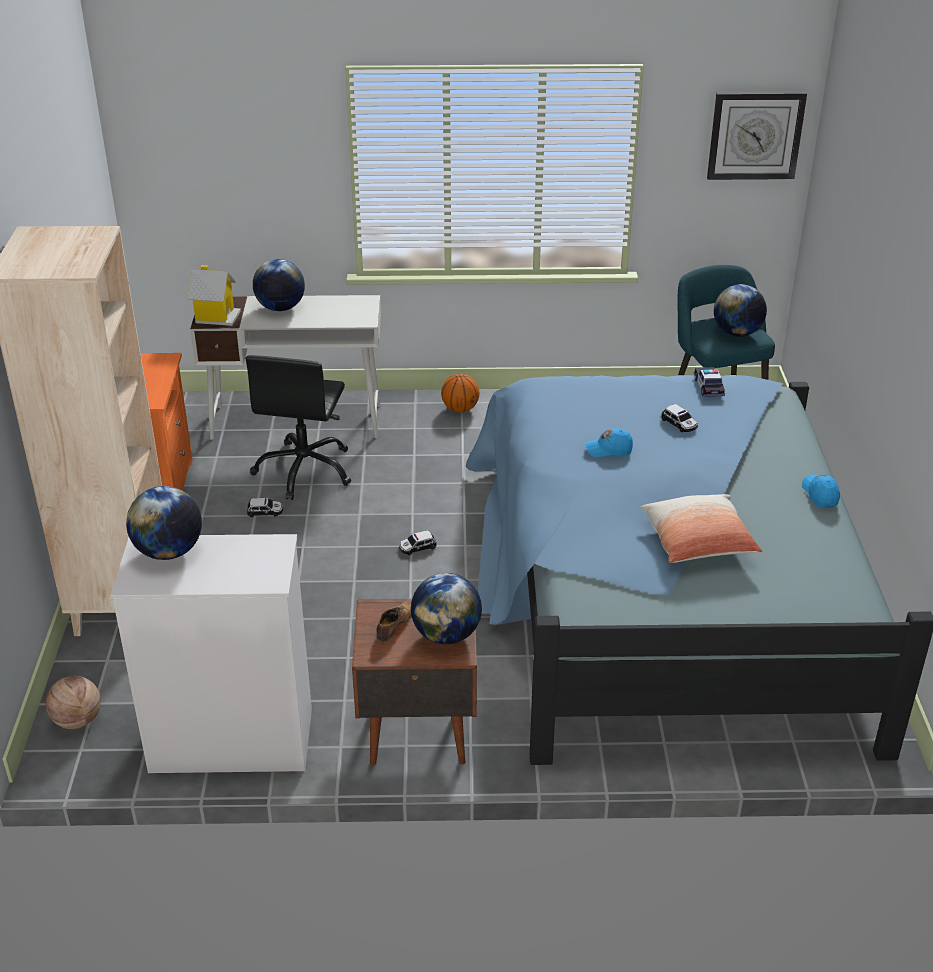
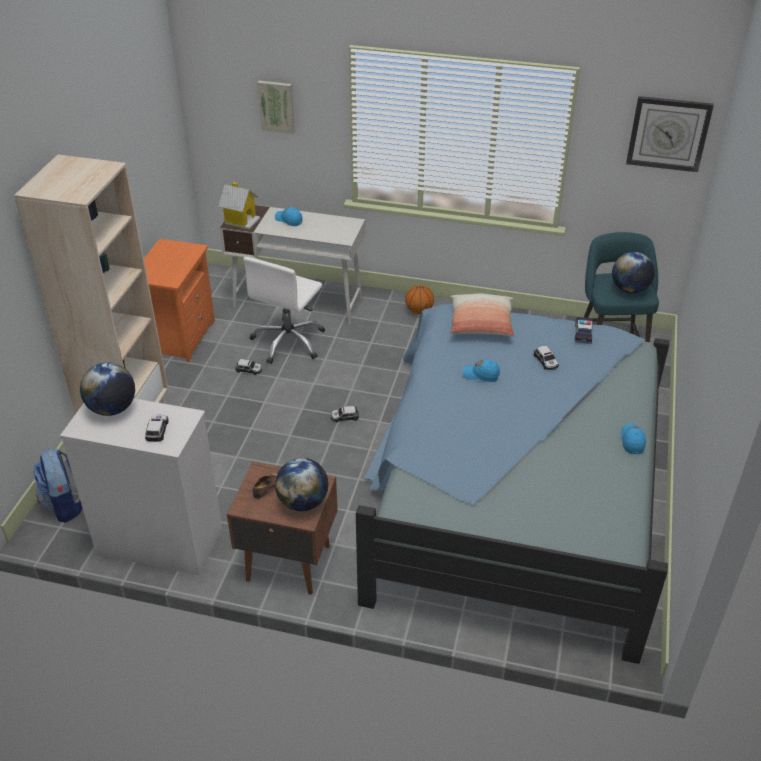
camera: 15 degrees right, 5 degrees up
(77, 720) = (66, 505): basketball -> backpack
(244, 567) = (157, 430): none -> toy car
(248, 158) = (277, 106): none -> picture
(280, 308) = (289, 220): globe -> blue cap
(305, 470) = (289, 342): black office chair -> white office chair
(698, 543) = (516, 465): pillow -> pillow (481, 325)

